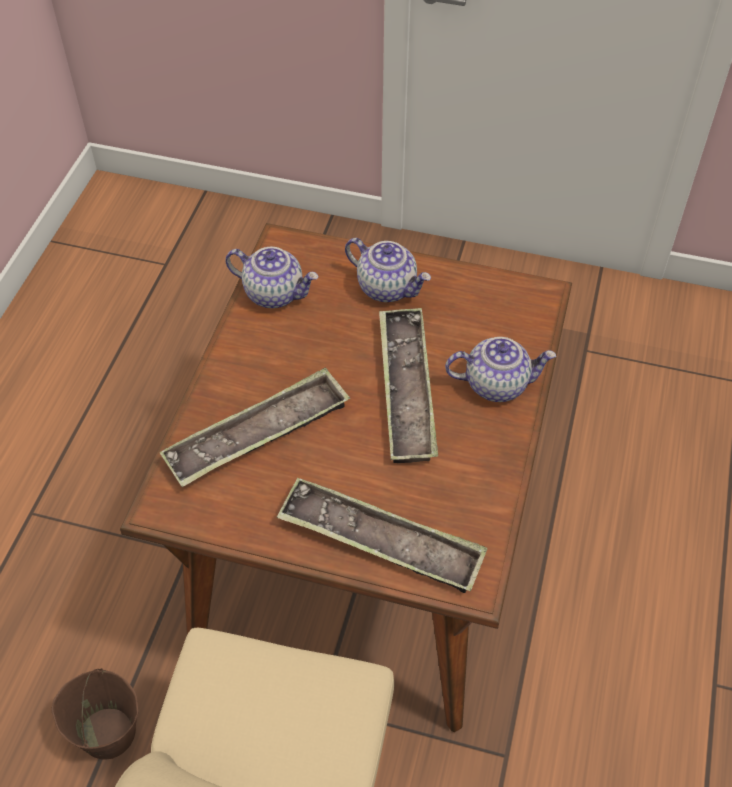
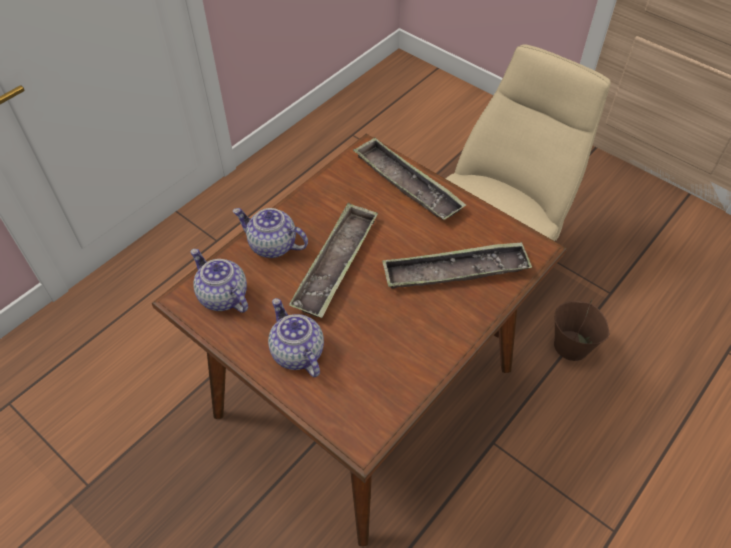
camera: 155 degrees left, 0 degrees up
(274, 293) = (393, 385): teapot -> teapot (222, 296)

